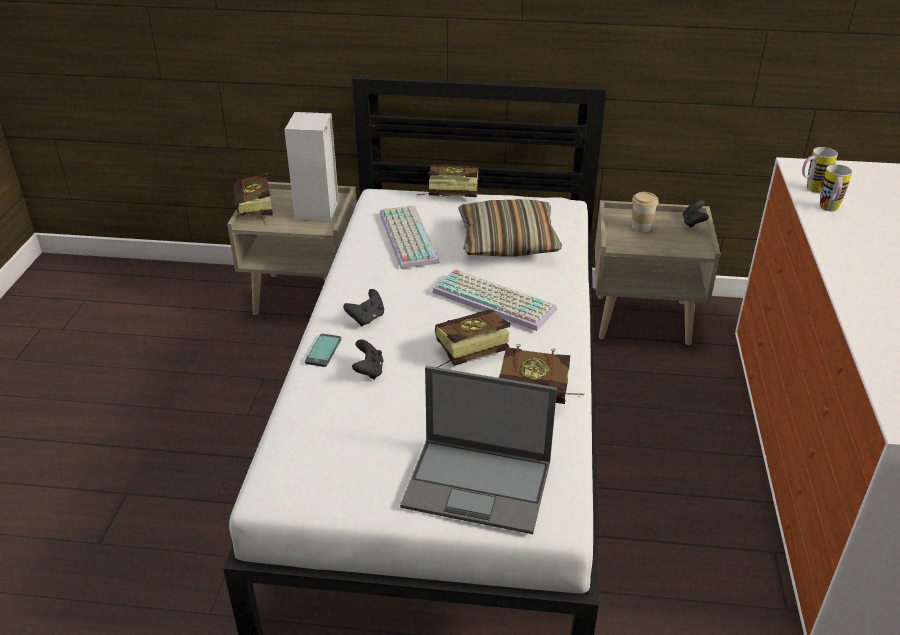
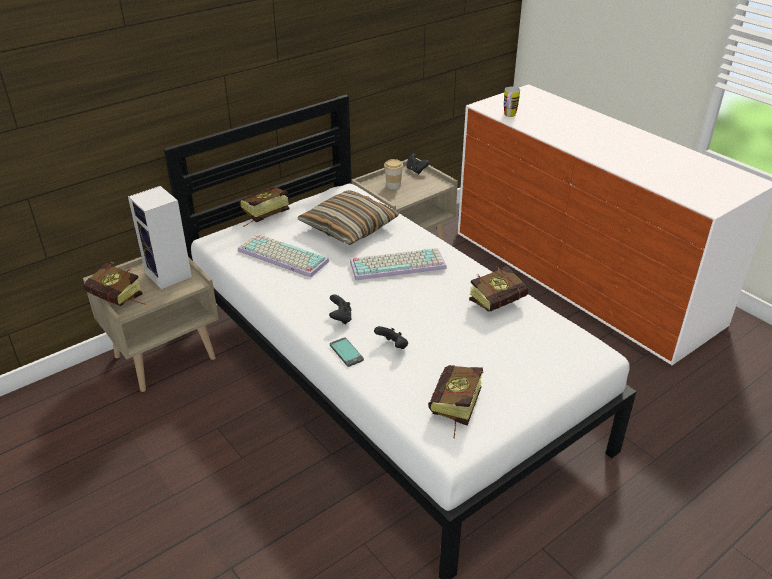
camera: 45 degrees left, 0 degrees up
(465, 352) = (427, 303): book -> book (453, 411)
(479, 484) = (544, 363): laptop -> none
(829, 210) = (532, 123): mug -> none

